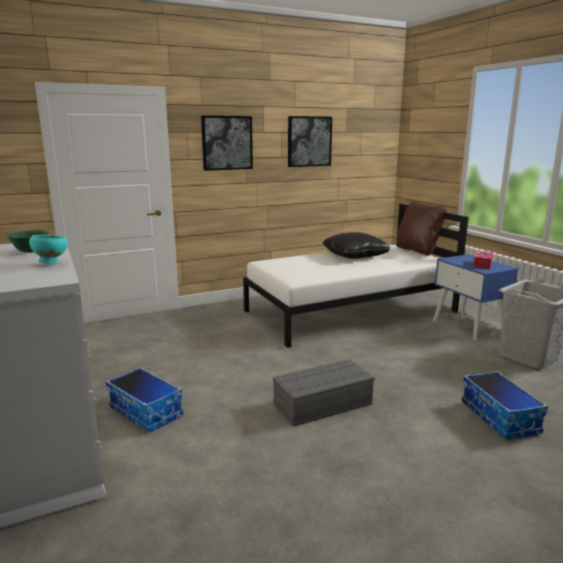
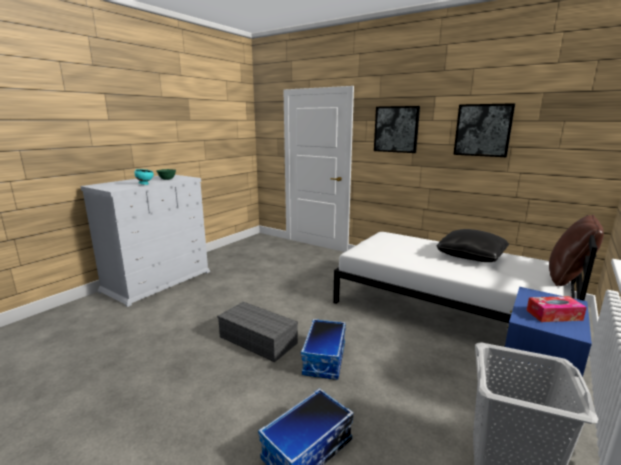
camera: 60 degrees right, 0 degrees up
(146, 412) = (208, 288): storage box -> storage box (325, 359)

